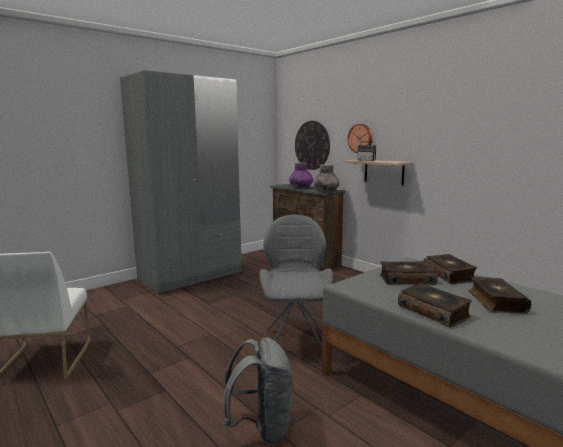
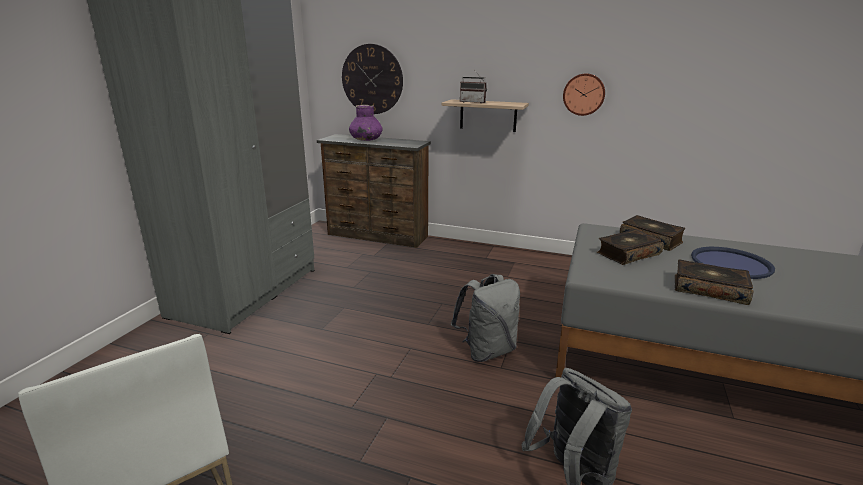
camera: 30 degrees left, 10 degrees up
(295, 341) = (487, 351): grey chair -> grey backpack
(326, 191) = (410, 143): grey vase -> none
(360, 138) = (452, 71): wall clock -> wall clock (584, 94)
(495, 302) = (731, 263): book -> blue tray

